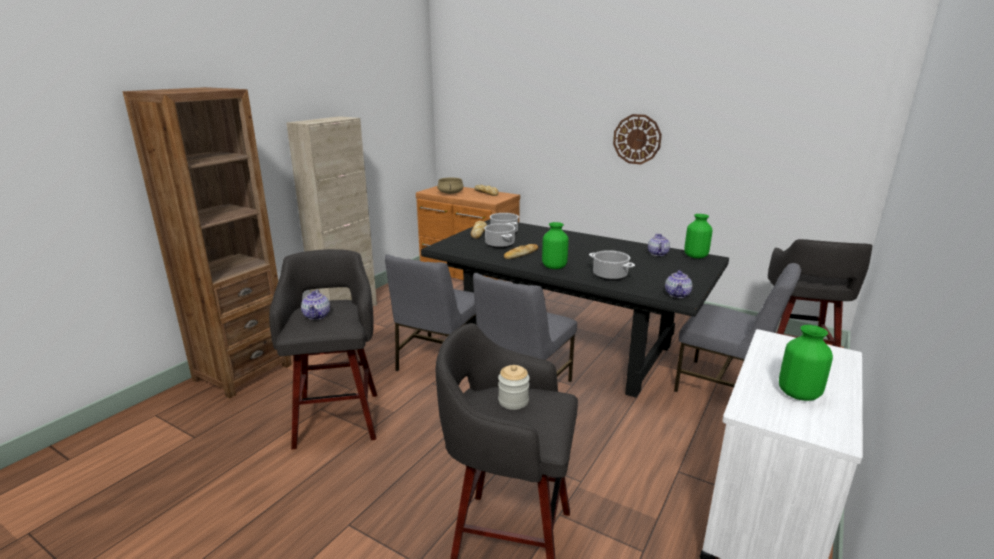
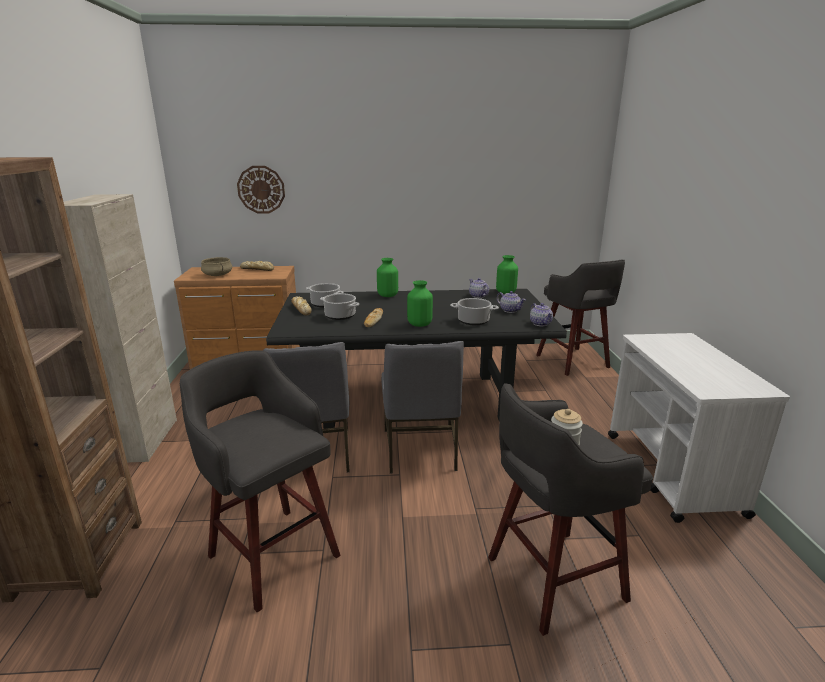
camera: 35 degrees left, 0 degrees up
(317, 315) = (256, 437): teapot -> teapot (510, 310)
(637, 139) = (412, 197): wall clock -> wall clock (261, 189)
(724, 387) = (554, 394): grey chair -> none
(797, 393) = (708, 369): green vase -> green vase (387, 295)

